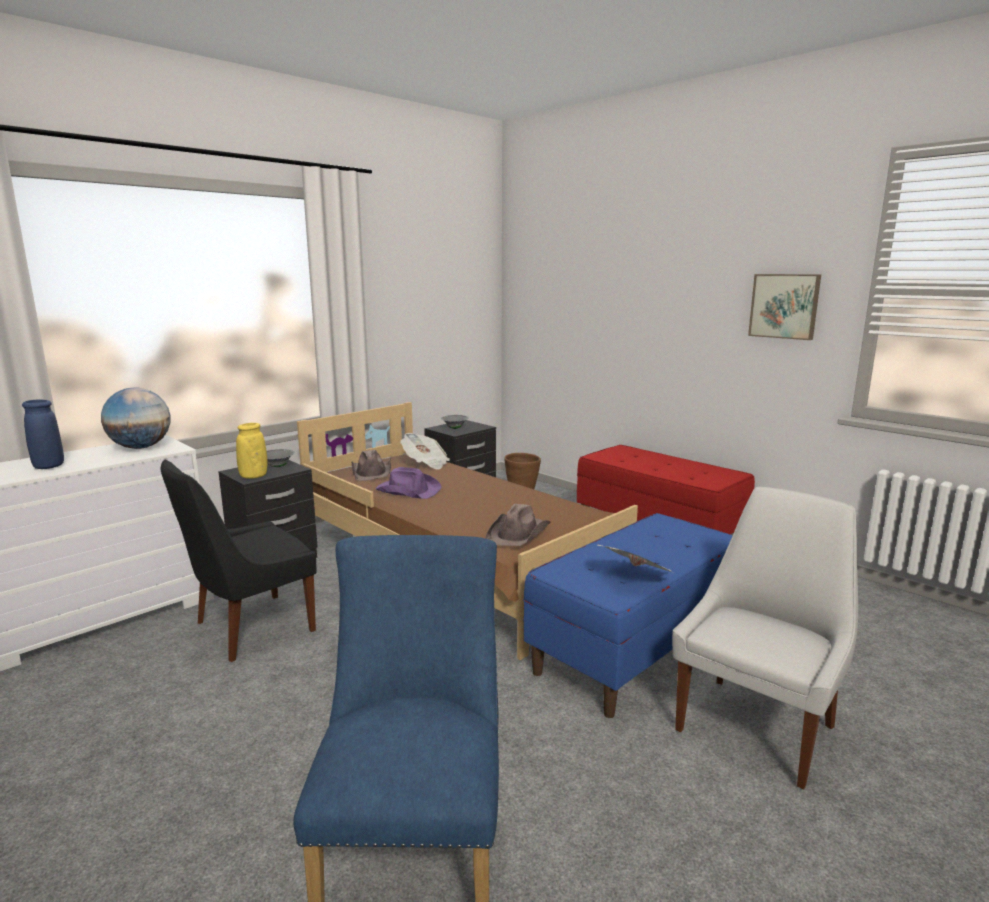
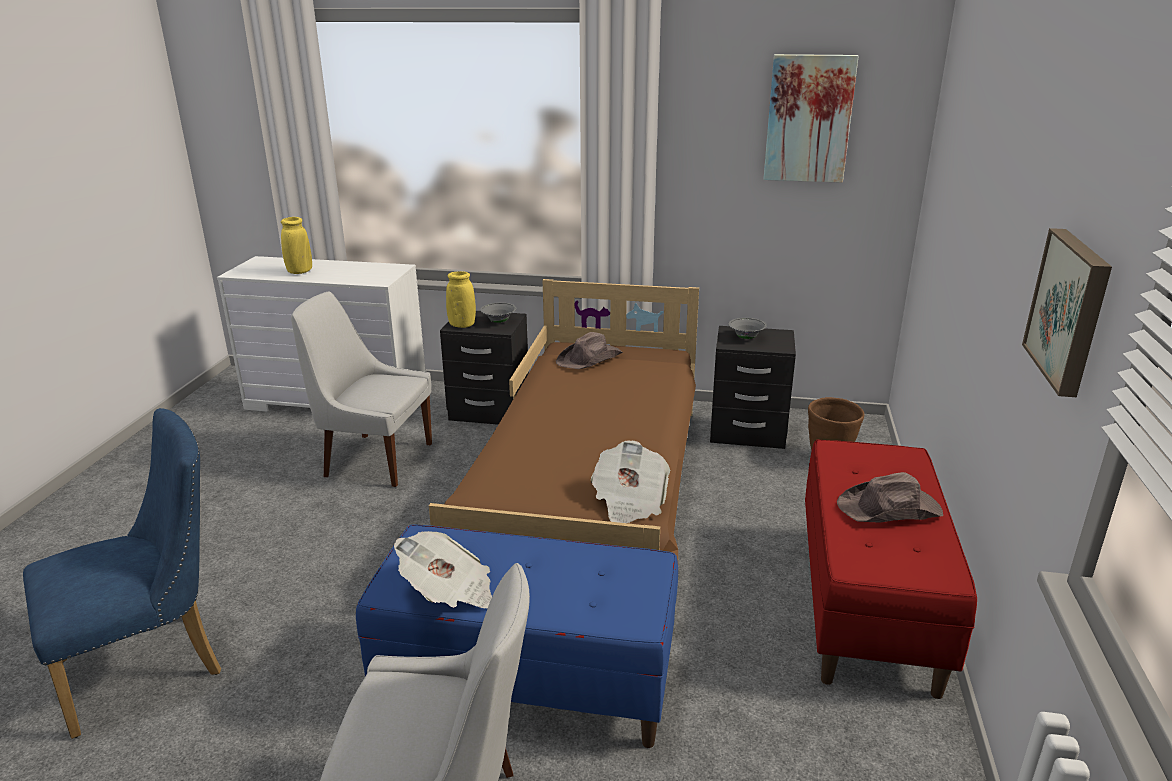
camera: 55 degrees right, 10 degrees up
(49, 466) = (300, 272): blue vase -> yellow vase
(141, 447) = (371, 272): globe -> none
(250, 628) = (375, 459): black chair -> white chair
(408, 490) = (563, 393): purple hat -> none
(425, 463) = (654, 370): newspaper -> newspaper (629, 502)
(444, 274) = (808, 119): none -> picture
(518, 533) = (517, 488): brown hat -> brown hat (890, 509)

